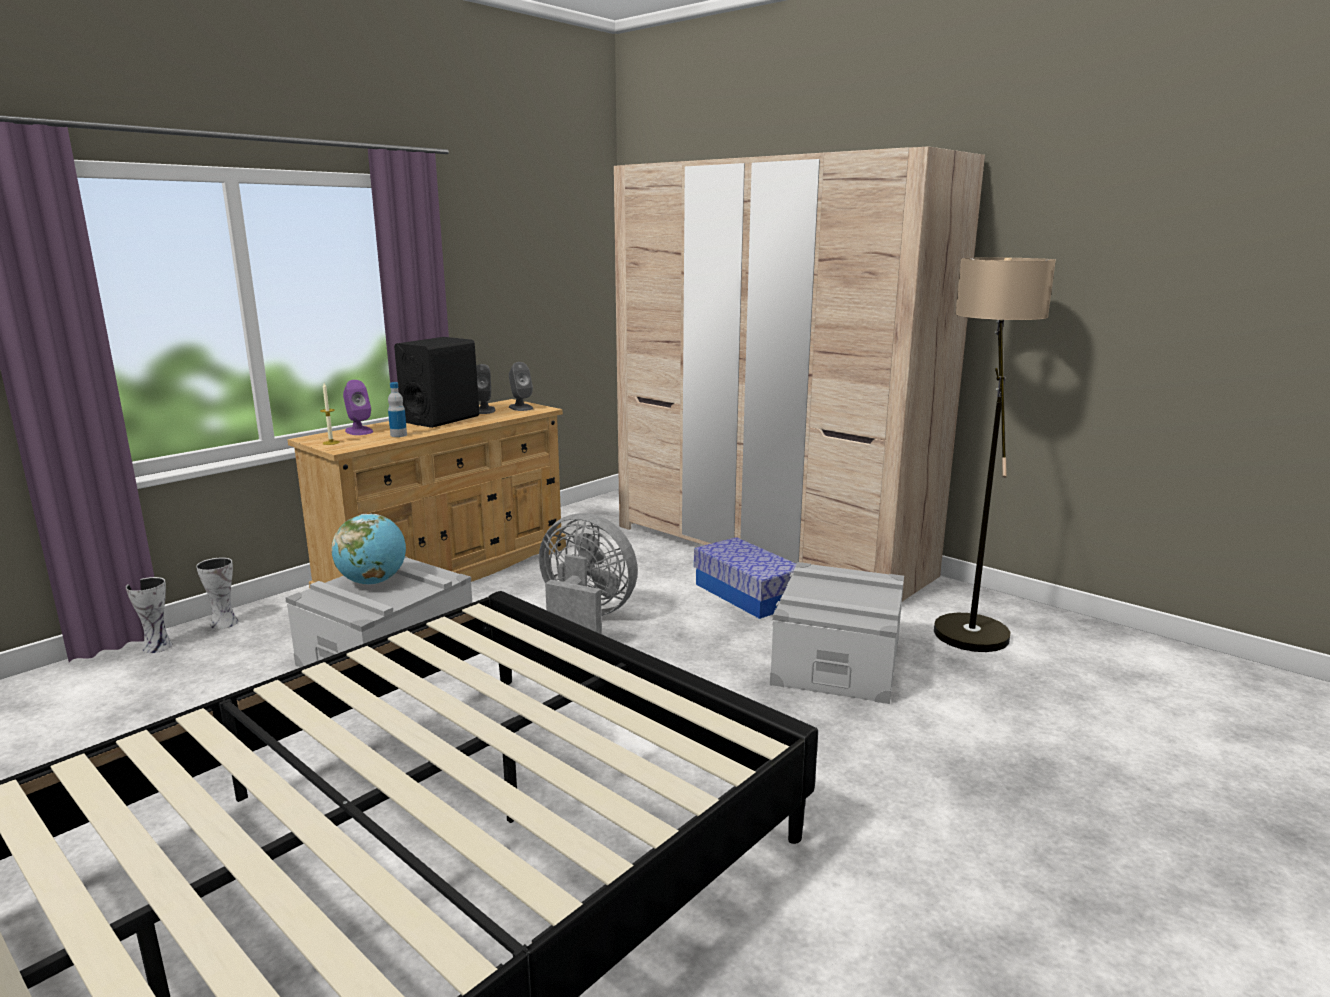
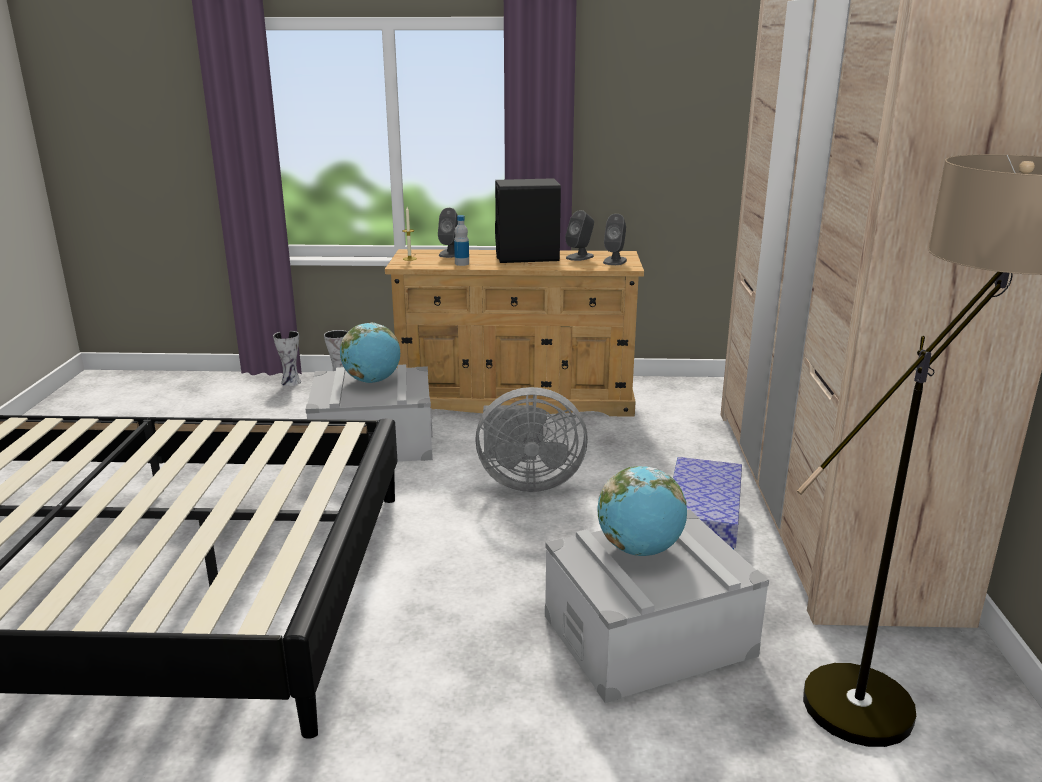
camera: 50 degrees right, 5 degrees up
(359, 431) = (450, 253): purple speaker -> grey speaker
(585, 620) = (527, 482): grey fan -> grey fan turned 105 degrees clockwise
(824, 592) = (639, 549): none -> globe

